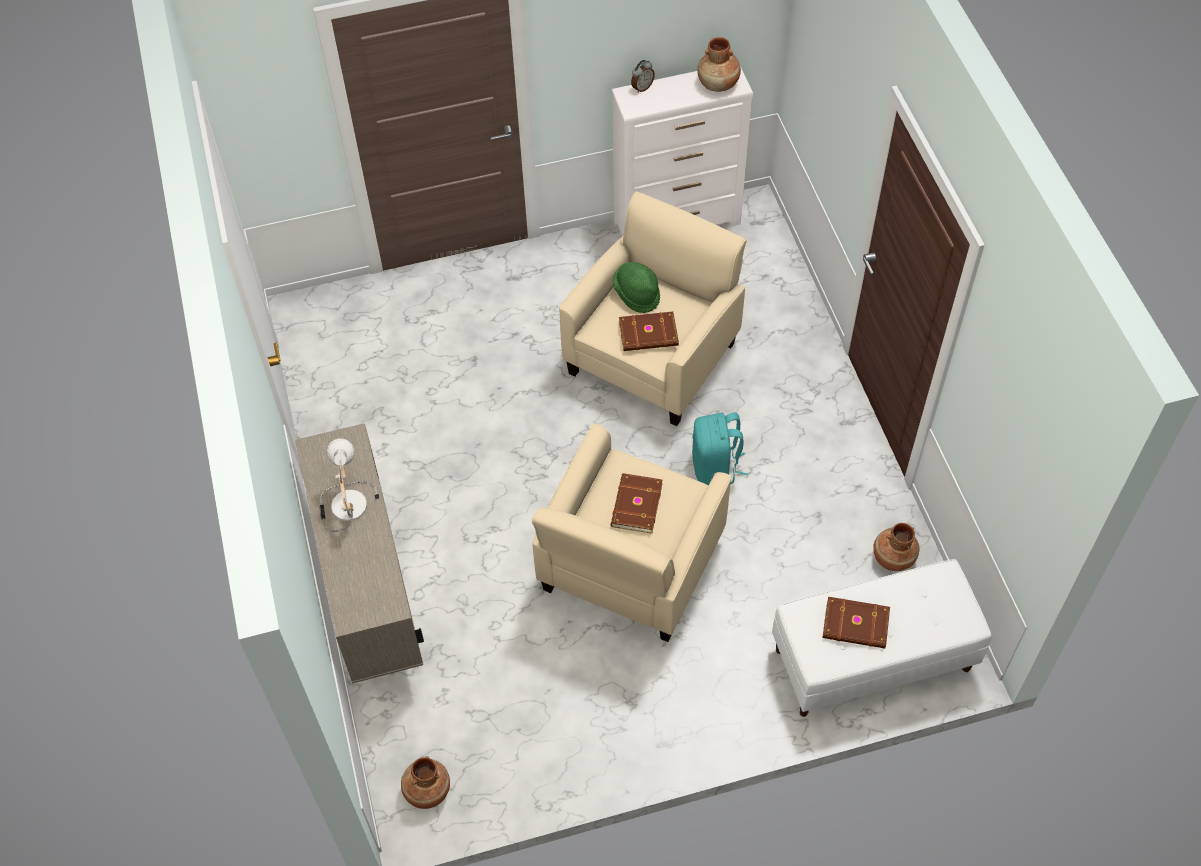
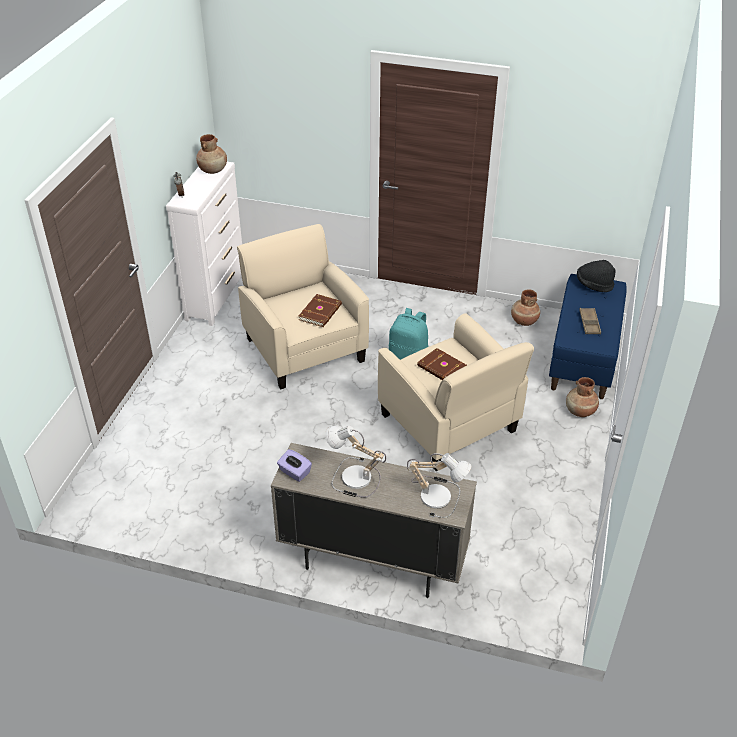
camera: 60 degrees left, 15 degrees down
(323, 450) = (294, 472): none -> purple tissue box
(368, 591) = (438, 495): none -> table lamp
(427, 791) = (551, 597): brown vase -> brown vase (580, 411)
(637, 294) = (285, 304): green hat -> none
(856, 626) = (589, 323): brown book -> brown tray
(871, 660) = (583, 357): white bench -> blue bench
(950, 597) = (594, 285): none -> black hat

